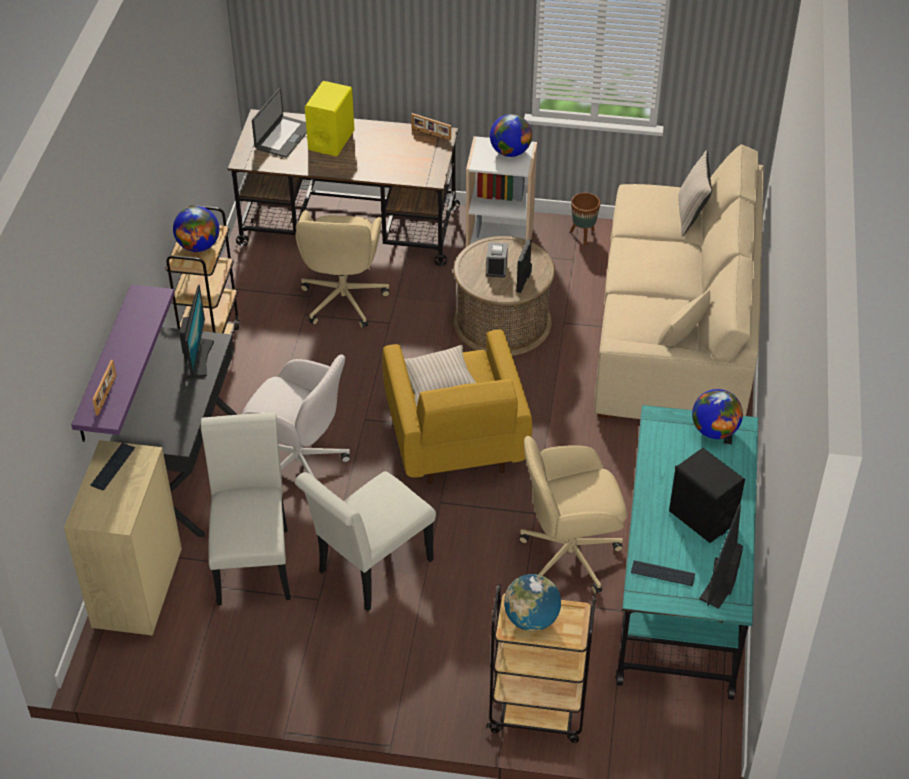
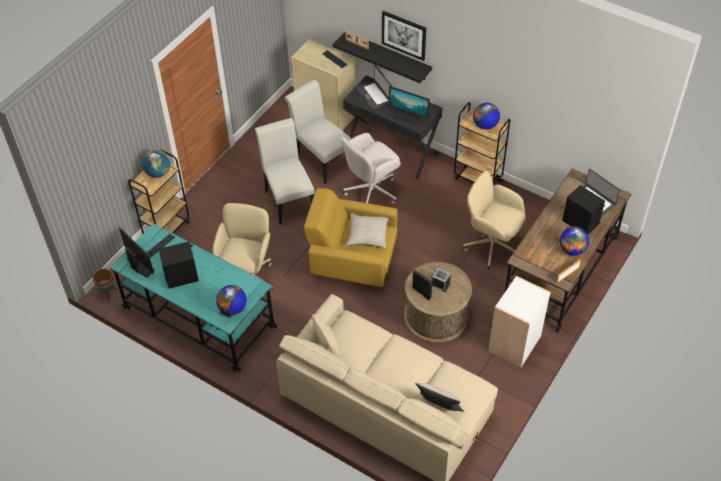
camera: 115 degrees right, 5 degrees up
(105, 290) = (404, 35): none -> picture
(105, 365) = (388, 56): purple shelf -> black shelf
(159, 418) = (374, 95): none -> laptop
(253, 559) = (321, 160): white chair -> white chair turned 150 degrees counterclockwise
(331, 140) = (580, 223): yellow speaker -> black speaker
(510, 152) = (524, 304): globe -> globe (572, 250)
(583, 235) = (499, 392): brown planter -> brown planter (108, 294)

